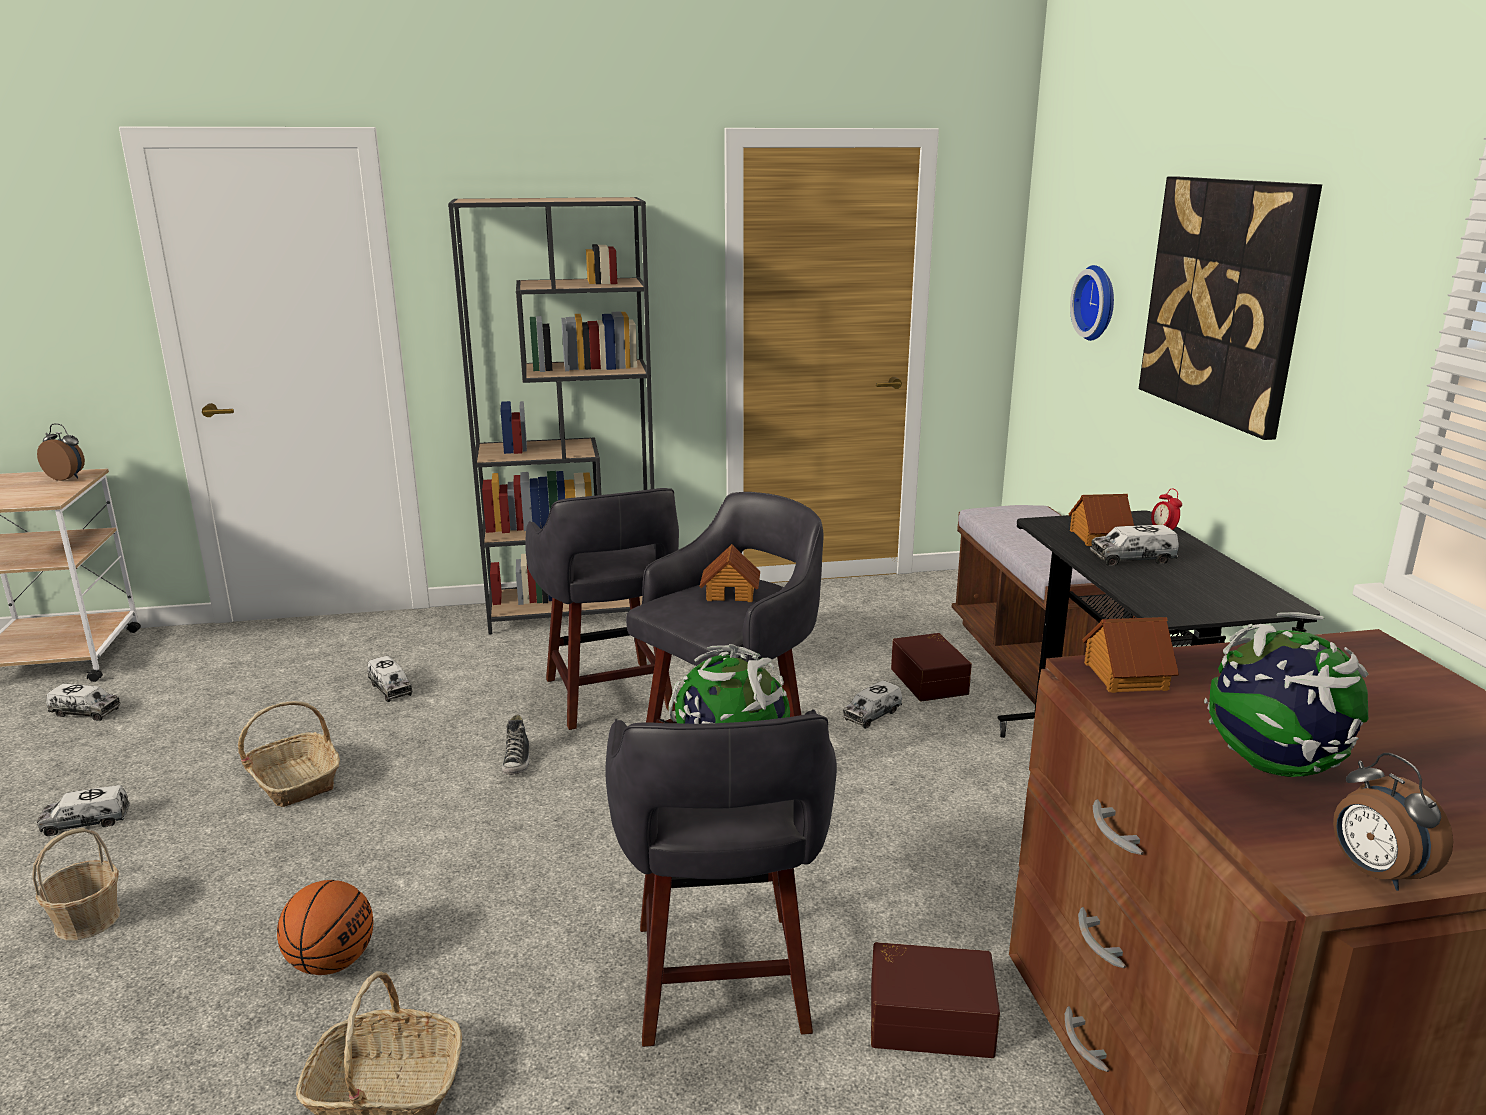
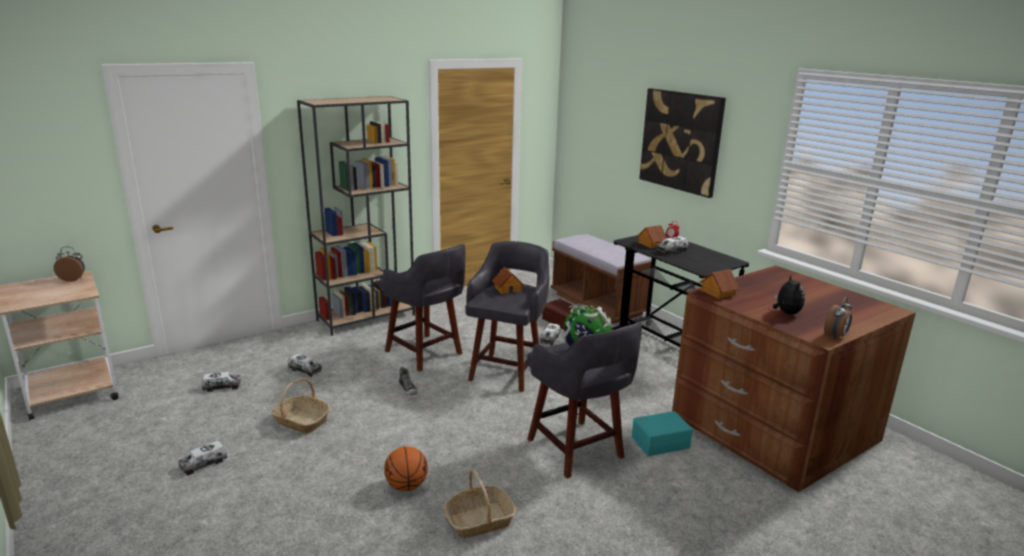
camera: 25 degrees left, 0 degrees up
(85, 712) = (131, 415): toy truck -> toy truck (222, 387)
(88, 920) = (262, 502): basket -> none
(930, 1017) = (659, 441): brown storage box -> turquoise storage box
(1098, 303) = (609, 140): wall clock -> none
(1274, 767) = (786, 313): globe -> plush toy
(1375, 873) = (835, 336): alarm clock -> alarm clock turned 90 degrees counterclockwise

